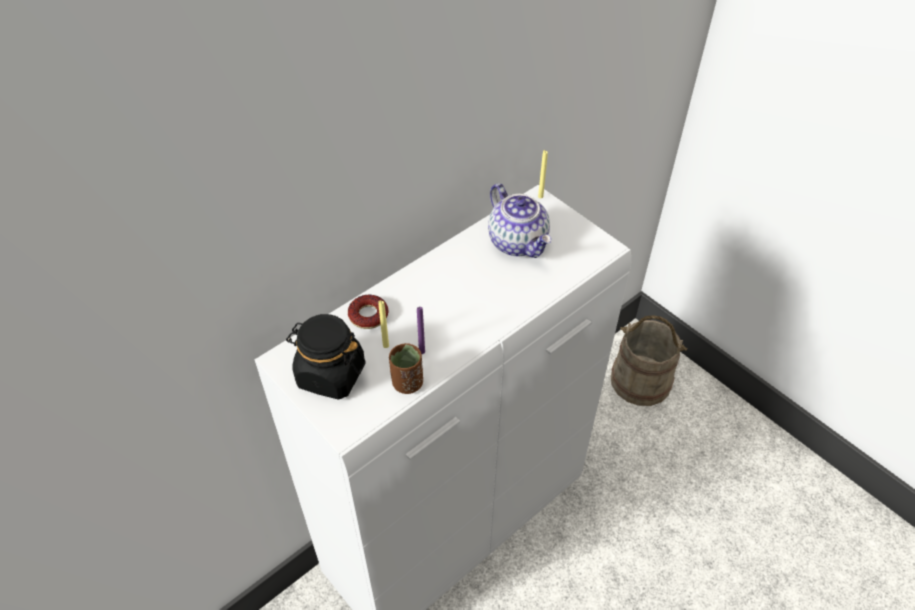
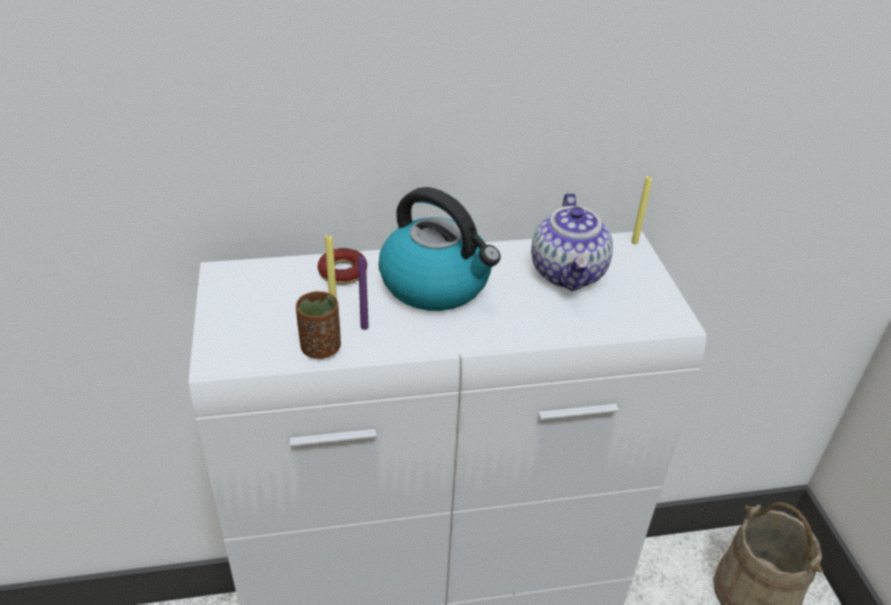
camera: 30 degrees right, 10 degrees down
(330, 375) = (253, 306): black jar -> none
(441, 293) = (437, 284): none -> kettle

